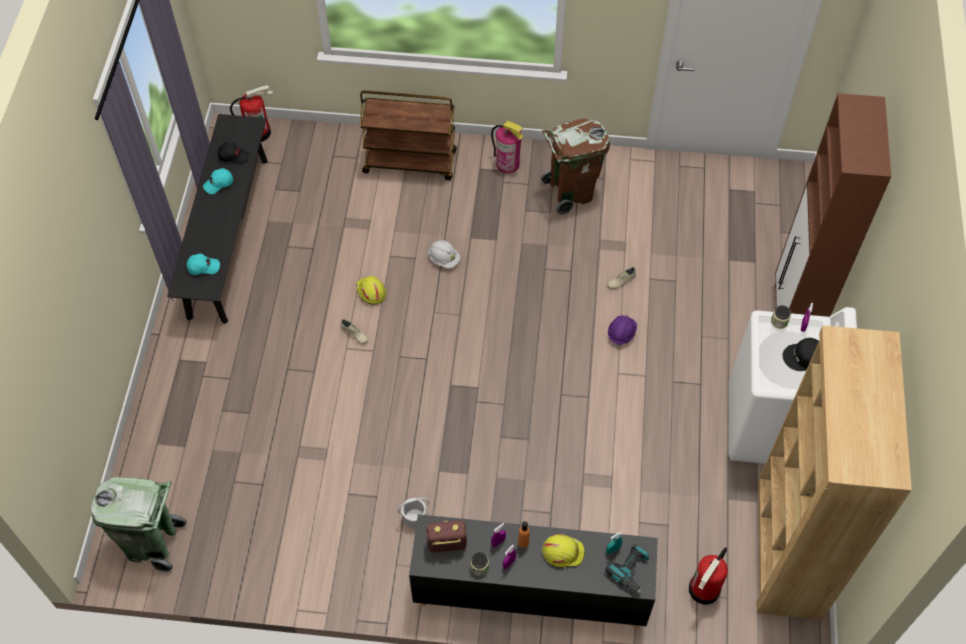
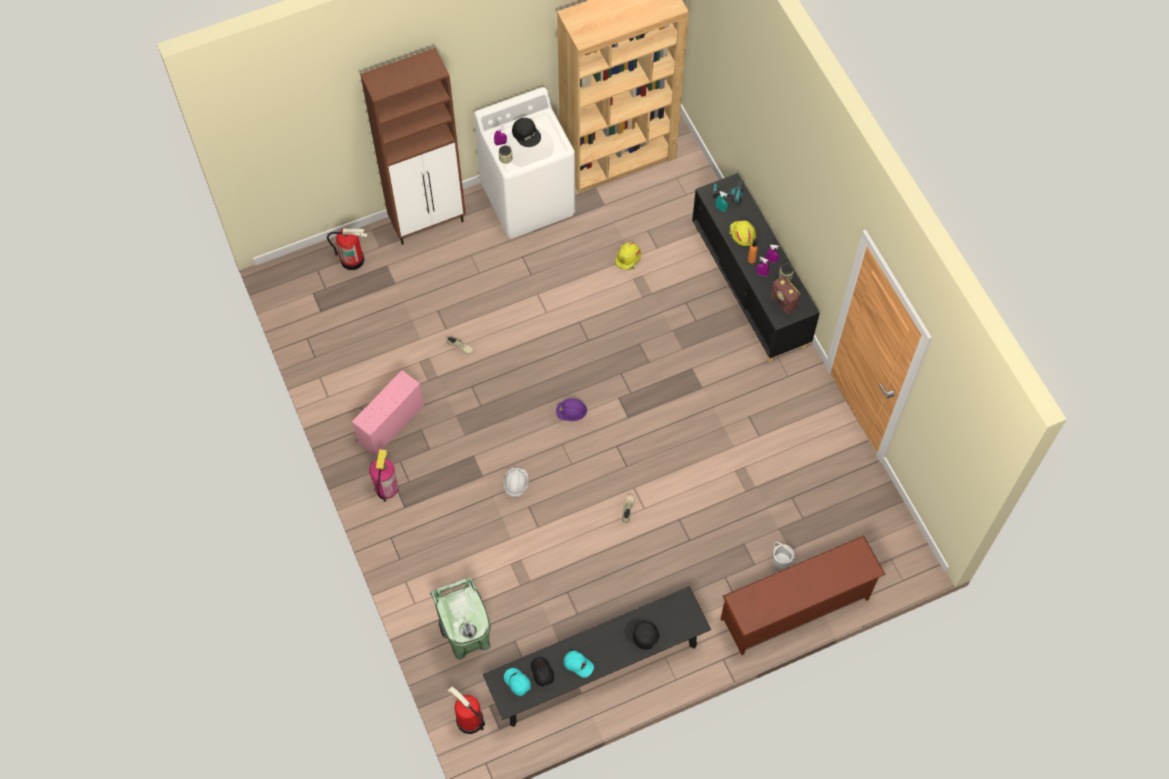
camera: 120 degrees left, 5 degrees up
(152, 419) = (795, 610): none -> brown shoe rack
(153, 543) = (884, 541): green trash can -> green trash can (468, 638)
(203, 267) = (666, 619): turquoise cap -> turquoise cap (517, 682)
(206, 241) = (641, 634): none -> black cap
(370, 292) = (582, 521): yellow hard hat -> yellow hard hat (628, 258)
(411, 162) = (429, 567): brown cart -> none
(415, 518) = (747, 383): white bucket -> white bucket (781, 560)
(570, 192) = (390, 424): brown trash can -> pink storage box
(621, 333) = (509, 325): purple hard hat -> purple hard hat (571, 413)
(704, 590) = (679, 192): fire extinguisher -> fire extinguisher (352, 259)

